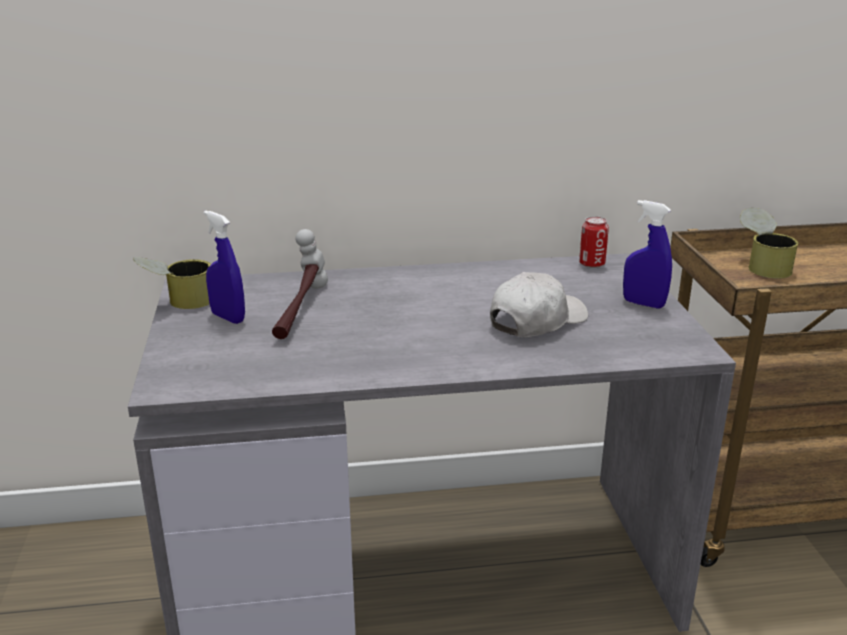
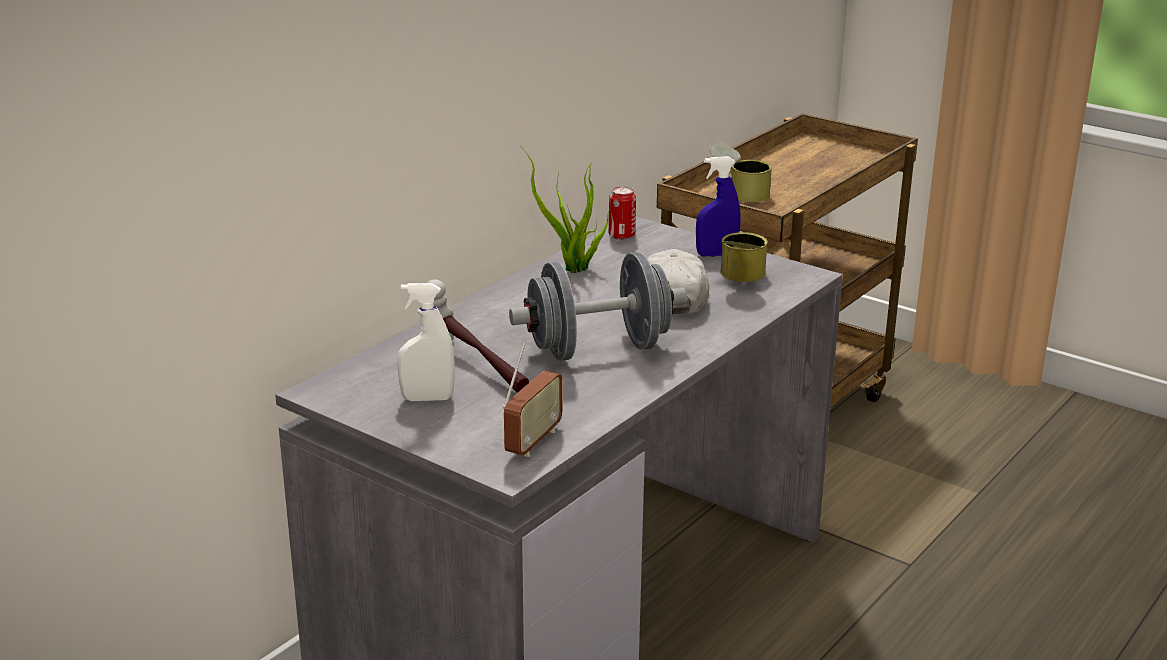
camera: 45 degrees left, 0 degrees up
(178, 302) = (348, 407): can -> can (740, 278)
(219, 376) = (533, 442): none -> radio
(228, 318) = (427, 399): blue spray bottle -> white spray bottle
(400, 335) = (598, 349): none -> grey dumbbell
(504, 274) = (573, 270): none -> potted plant

